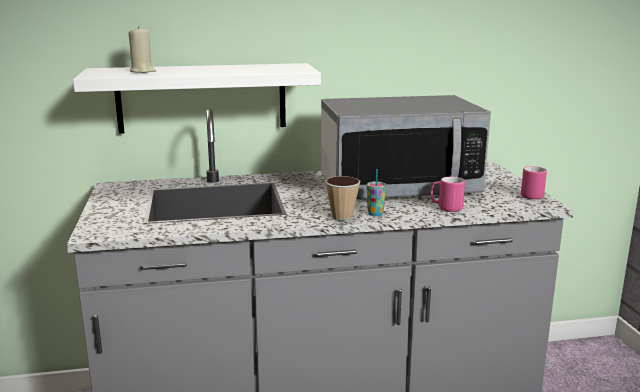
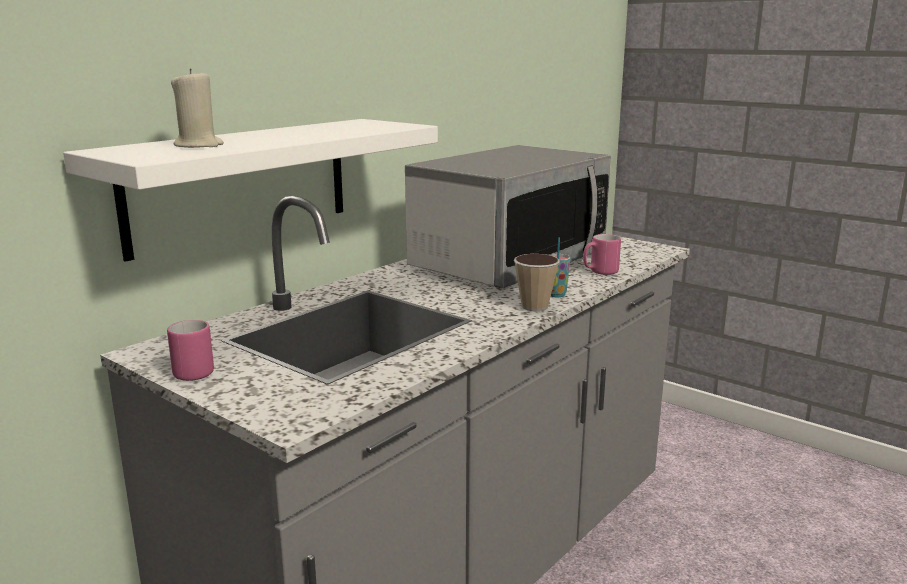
camera: 40 degrees left, 0 degrees up
(532, 195) = (633, 243): pink mug -> pink mug (194, 371)

